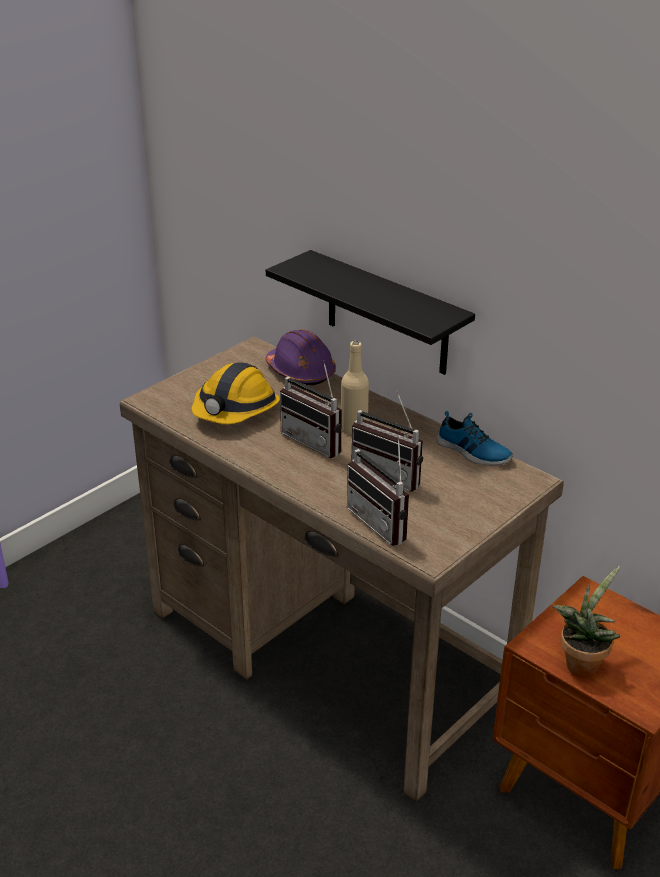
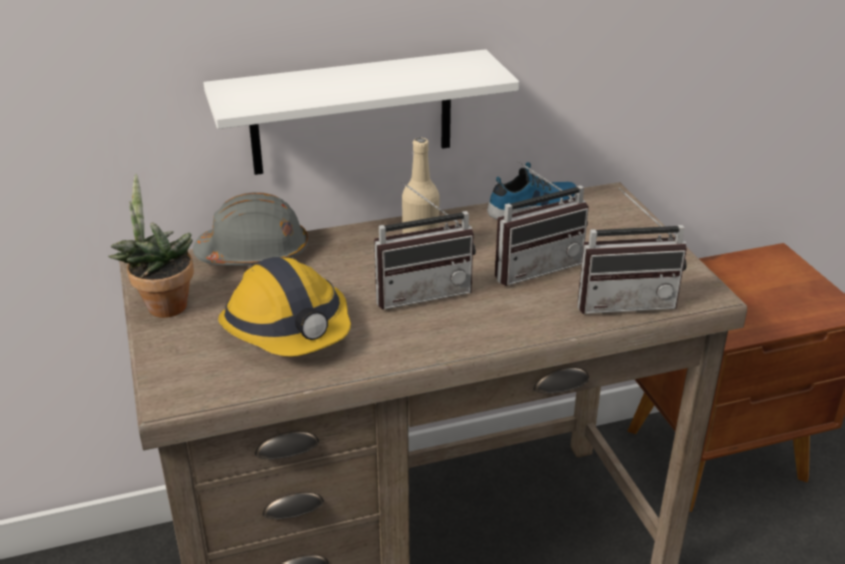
camera: 60 degrees left, 0 degrees up
(301, 371) = (254, 253): purple hard hat -> grey hard hat
(387, 314) = (352, 113): black shelf -> white shelf
(581, 662) = (768, 317): potted plant -> potted plant (163, 304)

